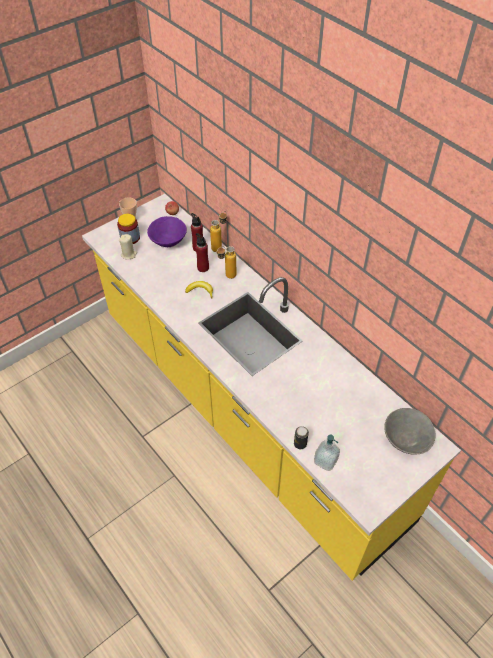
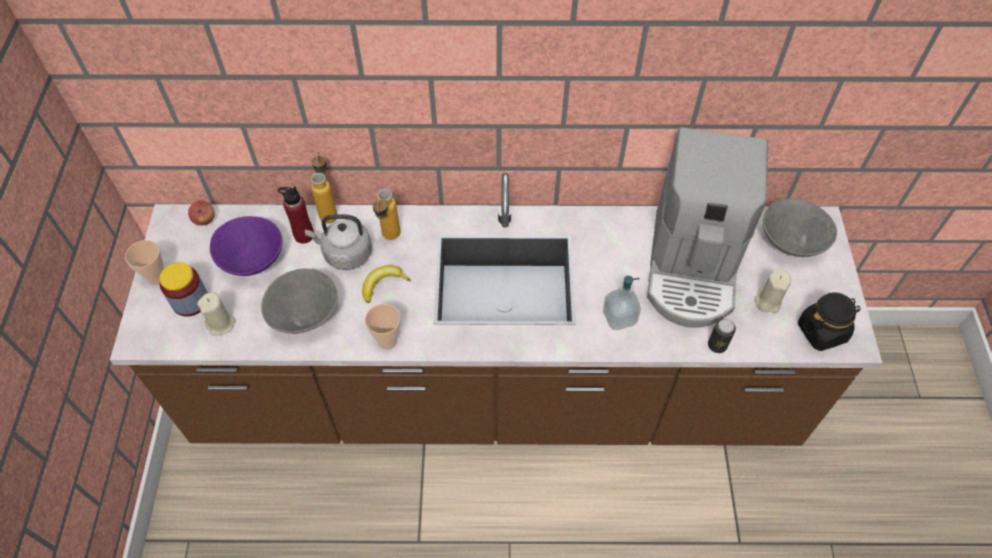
camera: 50 degrees left, 5 degrees up
(158, 277) = (304, 316): none -> grey bowl
(173, 313) = (387, 341): none -> cup
(203, 268) = (345, 254): red bottle -> grey kettle
(246, 413) = (496, 394): yellow counter -> brown counter
(325, 461) = (760, 336): soap dispenser -> soap dispenser (619, 317)
(338, 403) = (692, 267): none -> coffee machine
(353, 451) = (767, 301): none -> beige candle
(360, 489) = (822, 331): none -> black jar

